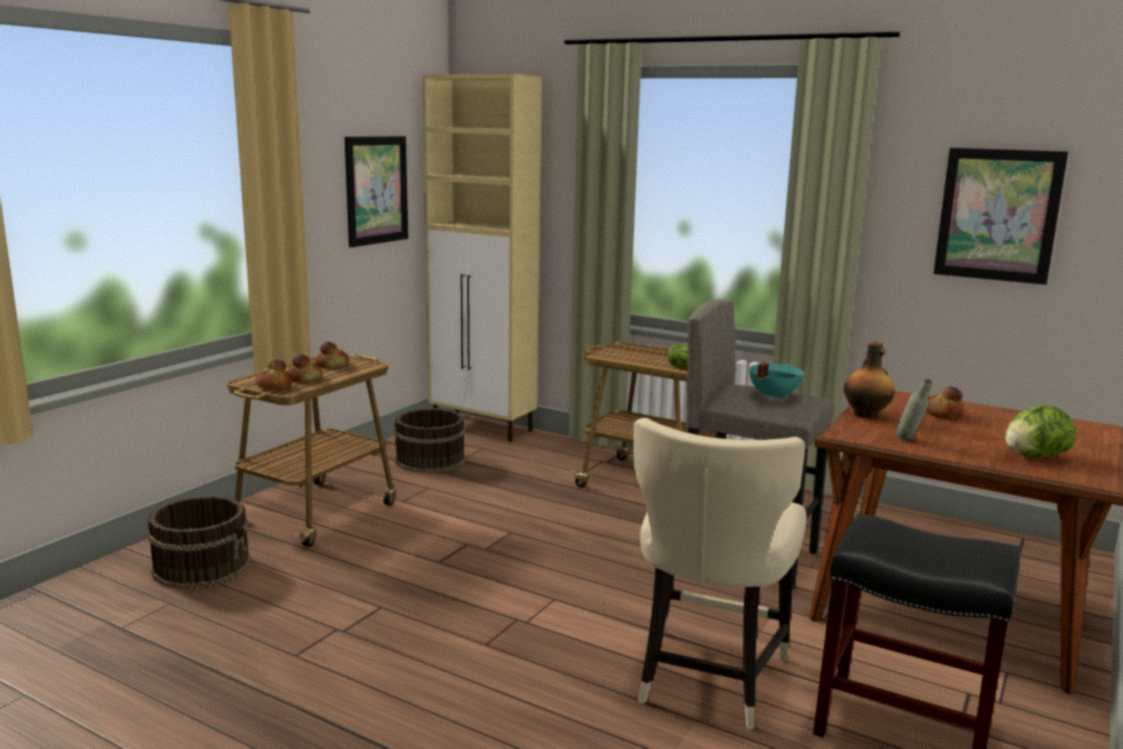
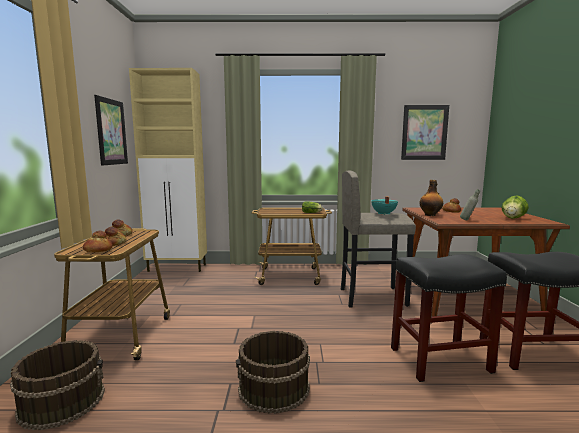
camera: 30 degrees left, 5 degrees down
(429, 460) = (165, 290): brown bucket -> brown bucket (274, 389)
(707, 679) = (439, 360): beige chair -> black stool

